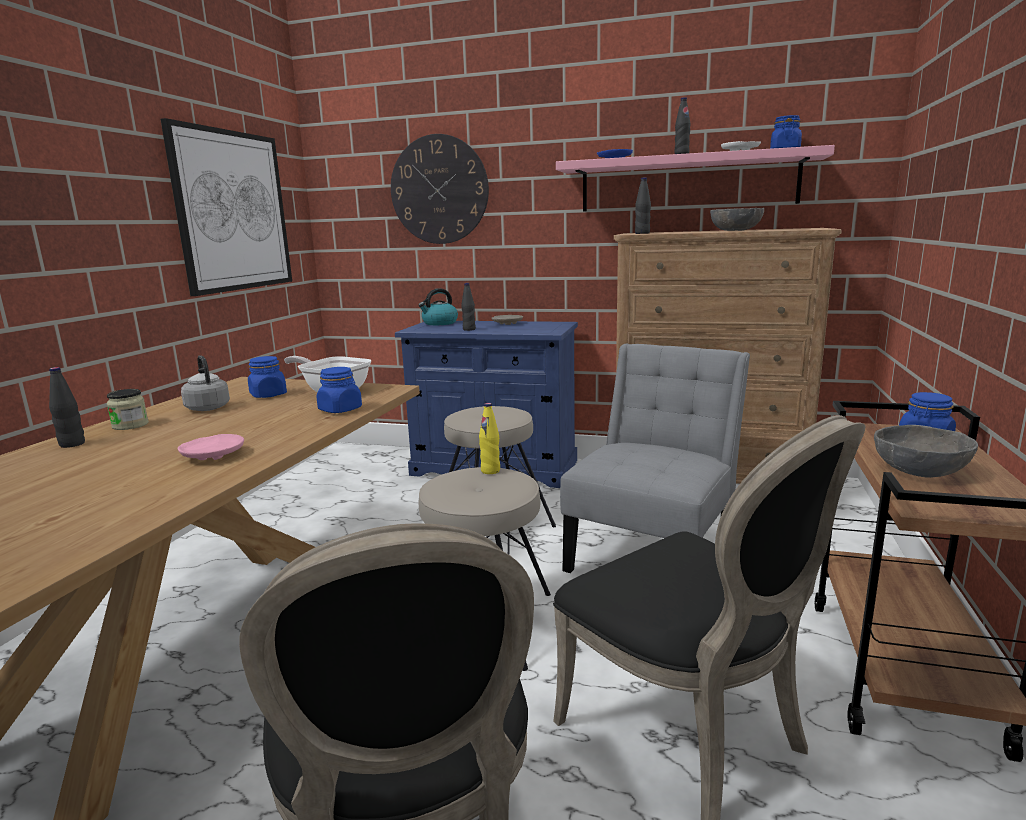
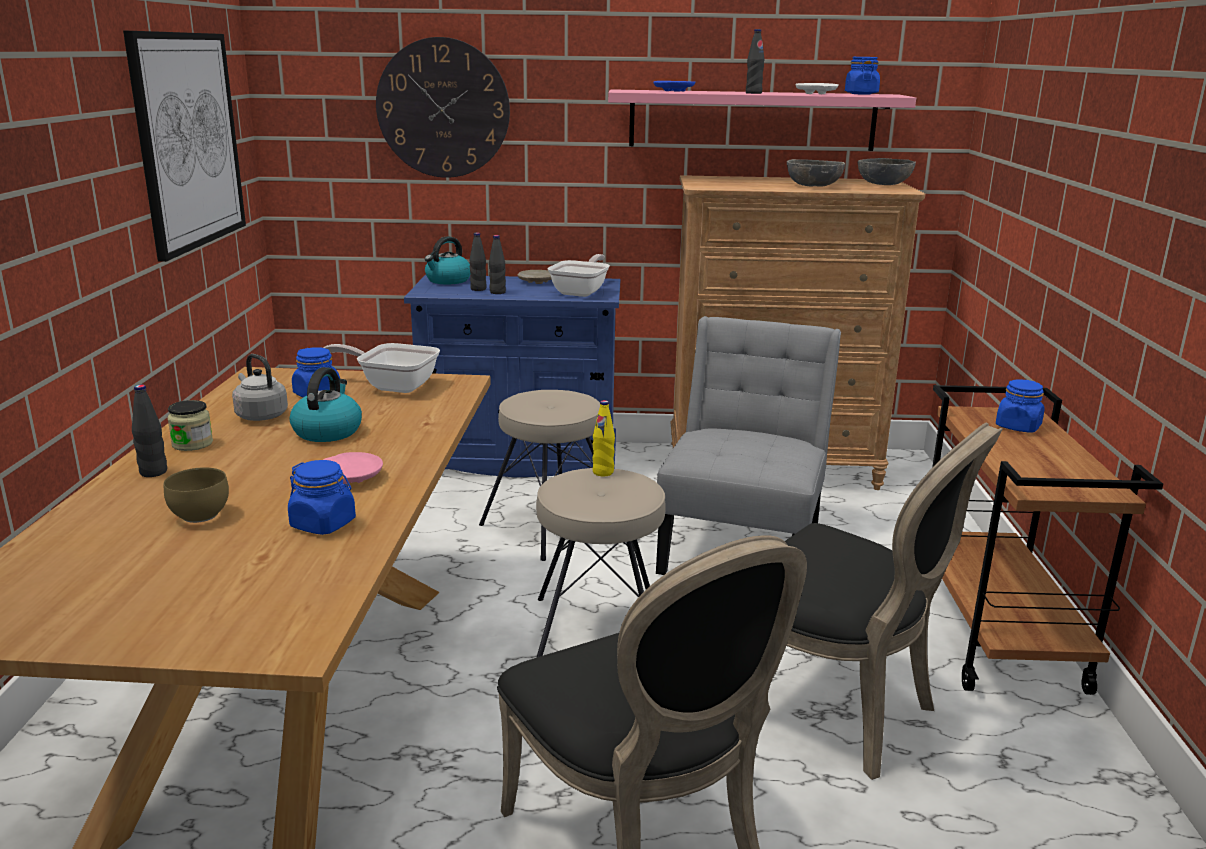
camera: 15 degrees left, 5 degrees up
(54, 480) = (199, 516): none -> brown bowl
(242, 420) = (327, 431): none -> kettle
(340, 409) = (431, 412): blue jar -> blue jar (323, 524)
(537, 329) = (582, 292): none -> frying pan
(642, 233) = (715, 187): black bottle -> black bottle (478, 289)
(920, 471) = (1021, 456): grey bowl -> grey bowl (884, 184)

